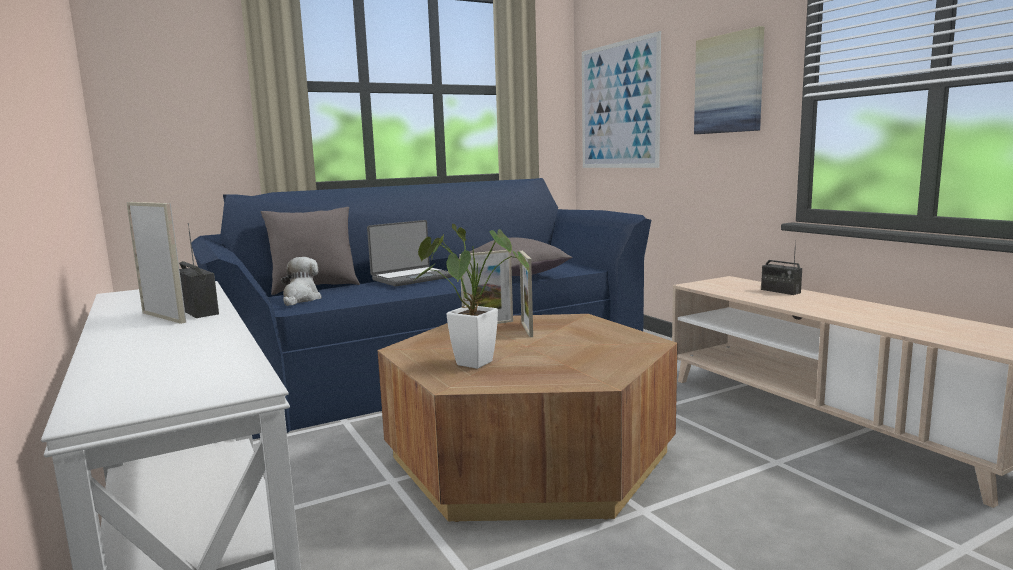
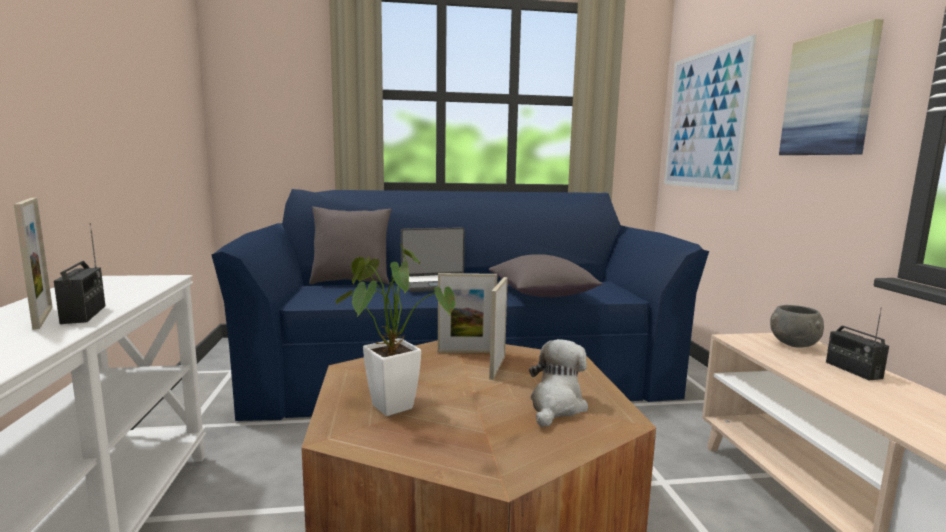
camera: 20 degrees right, 0 degrees up
(300, 299) = (322, 293): plush toy -> plush toy (556, 406)
(733, 283) = (792, 345): none -> grey bowl

